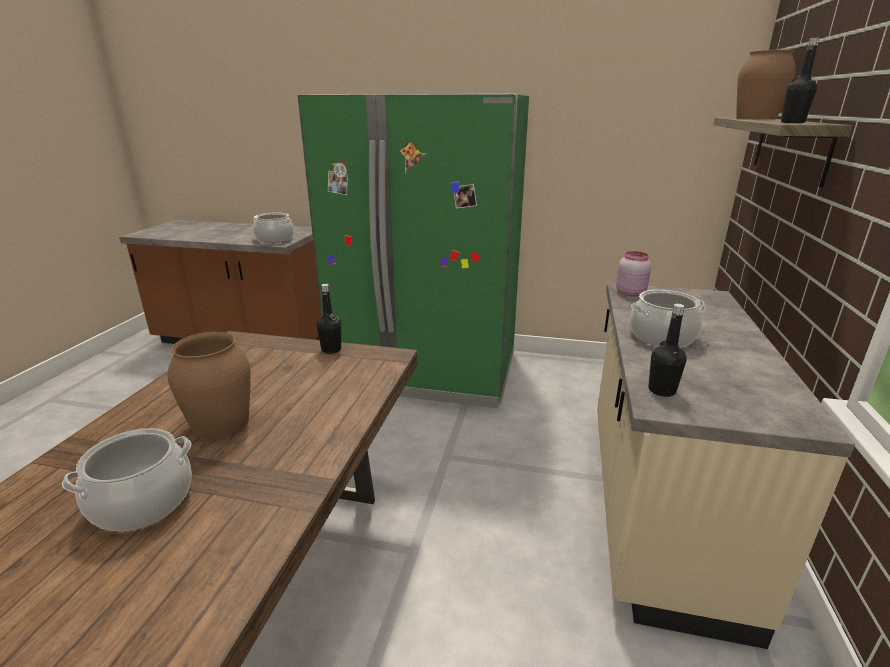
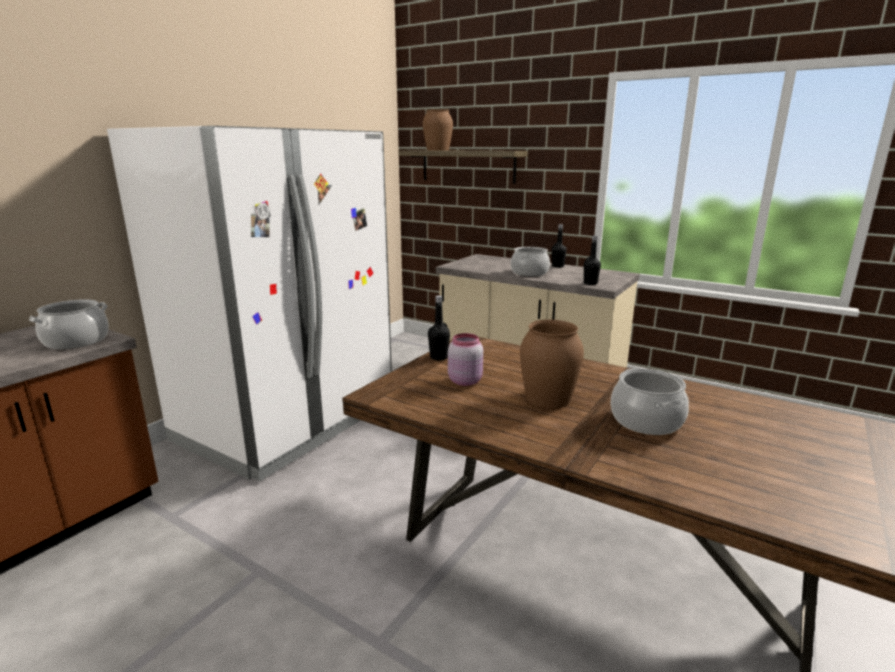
camera: 70 degrees left, 5 degrees down
(428, 371) = (288, 422): green fridge -> white fridge
(630, 293) = (460, 266): pink jar -> pink jar (464, 381)
(792, 122) = (500, 150): black bottle -> black bottle (557, 266)

